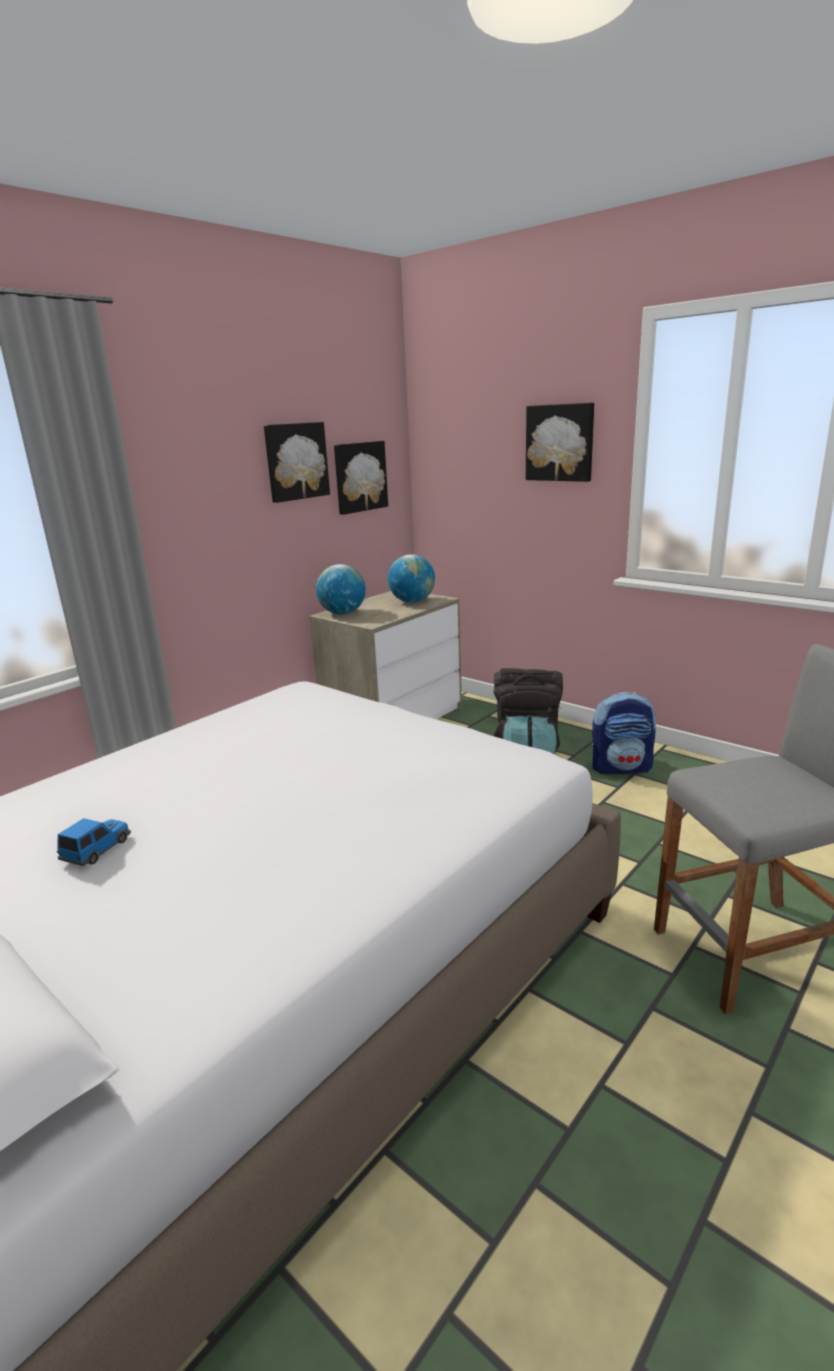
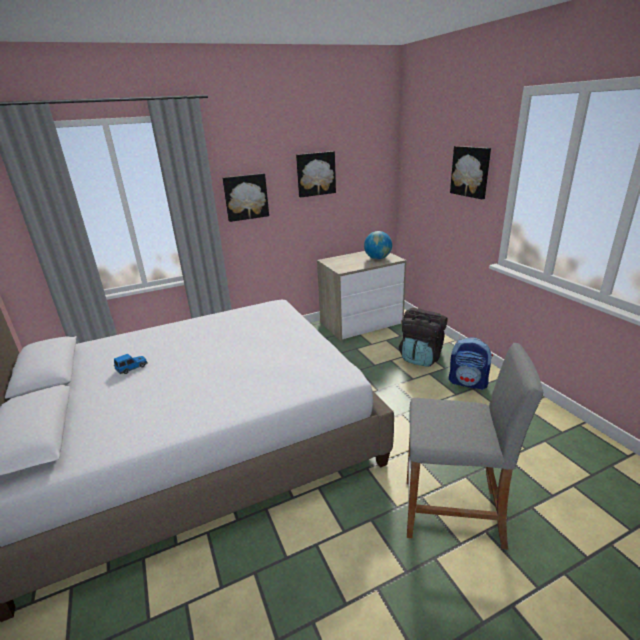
camera: 25 degrees right, 5 degrees up
(342, 613) = (334, 261): globe -> none
(359, 477) = (358, 182): picture -> picture (246, 197)

